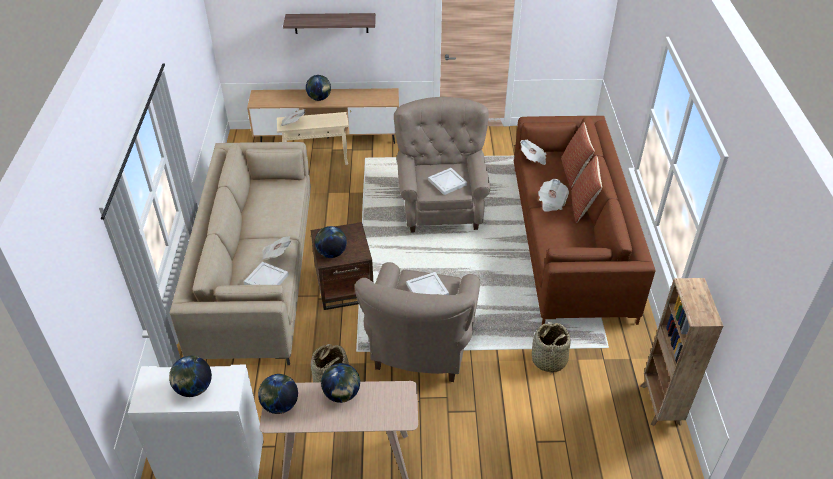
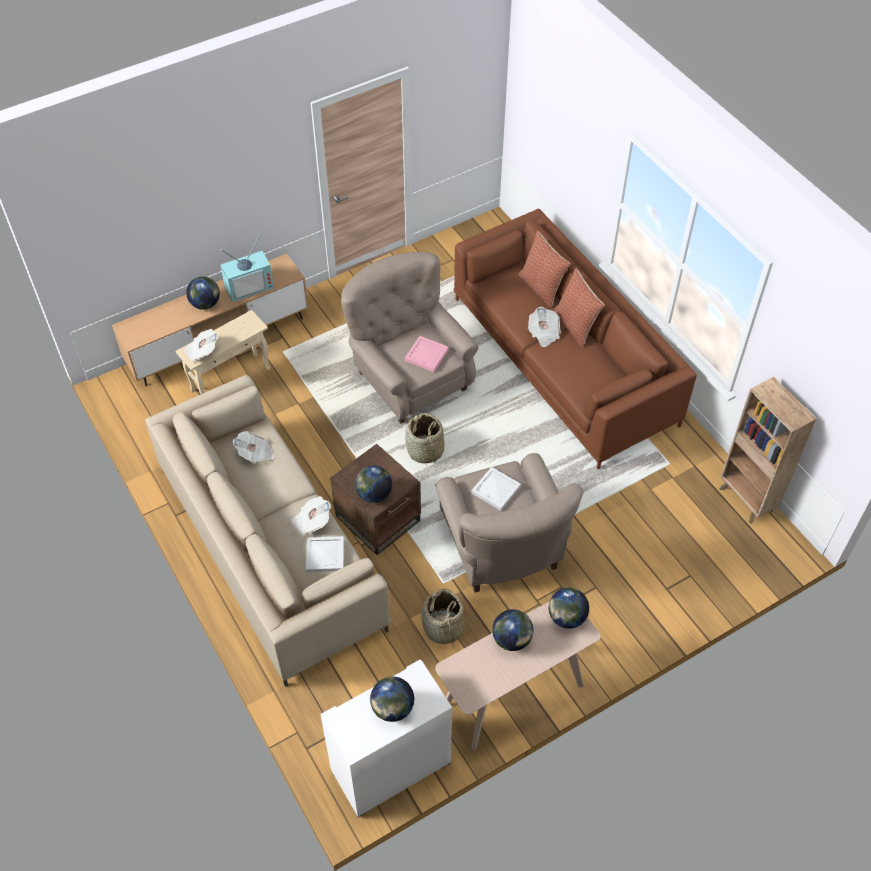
camera: 30 degrees left, 10 degrees up
(280, 405) = (464, 680): globe -> globe (566, 617)
(331, 23) = (199, 212): shelf -> none
(357, 98) = (249, 286): none -> television
(447, 183) = (427, 355): white tray -> pink tray
(533, 158) = (491, 286): newspaper -> newspaper (255, 453)
(548, 360) = (626, 502): basket -> basket (425, 451)

